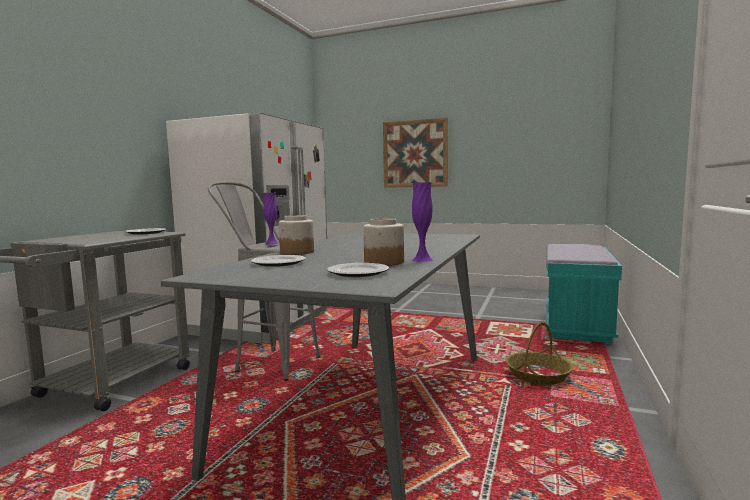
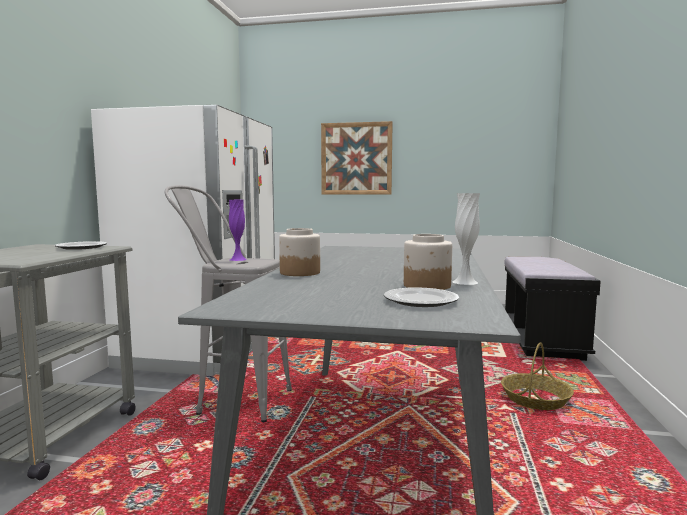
camera: 10 degrees left, 0 degrees up
(279, 263) = (301, 288): plate -> none
(422, 260) = (465, 282): purple vase -> white vase
(576, 324) = (542, 340): turquoise bench -> black bench

